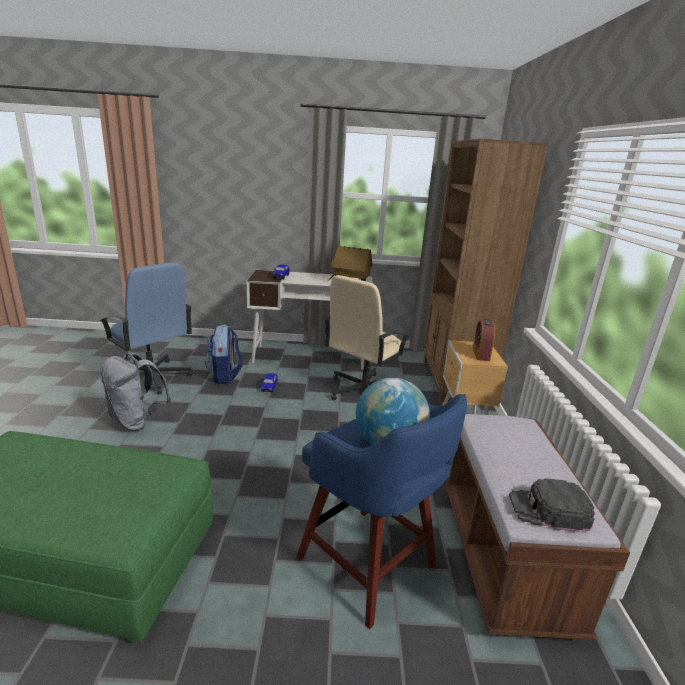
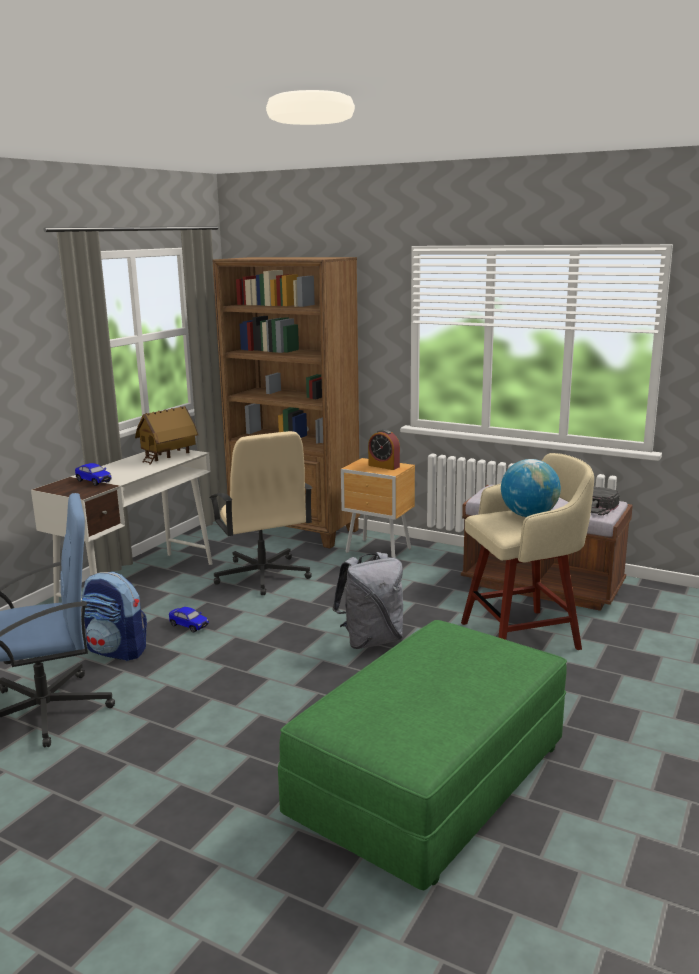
camera: 60 degrees left, 5 degrees down
(137, 421) = (175, 730): grey backpack -> grey backpack (371, 640)
(369, 565) = (523, 635): blue stool -> beige stool

